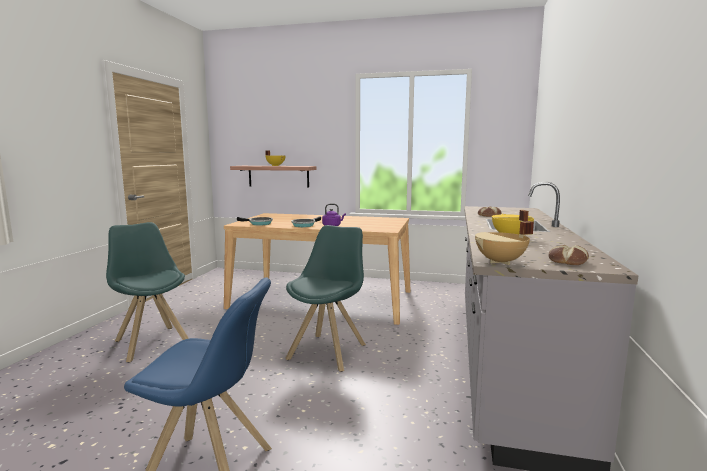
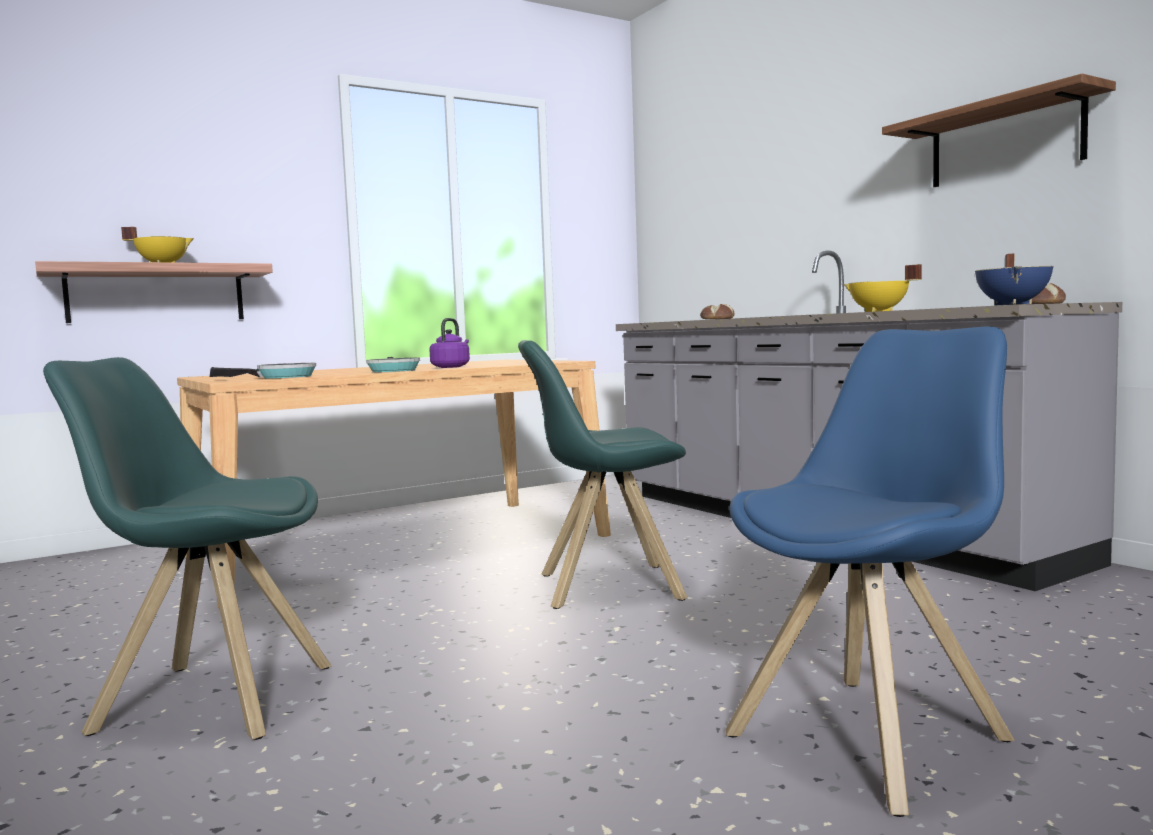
camera: 45 degrees left, 5 degrees down
(328, 351) = (608, 586): turquoise chair -> turquoise chair turned 75 degrees counterclockwise
(501, 262) = (1014, 304): beige cooking pot -> blue cooking pot
(622, 117) = (1005, 141): none -> shelf

